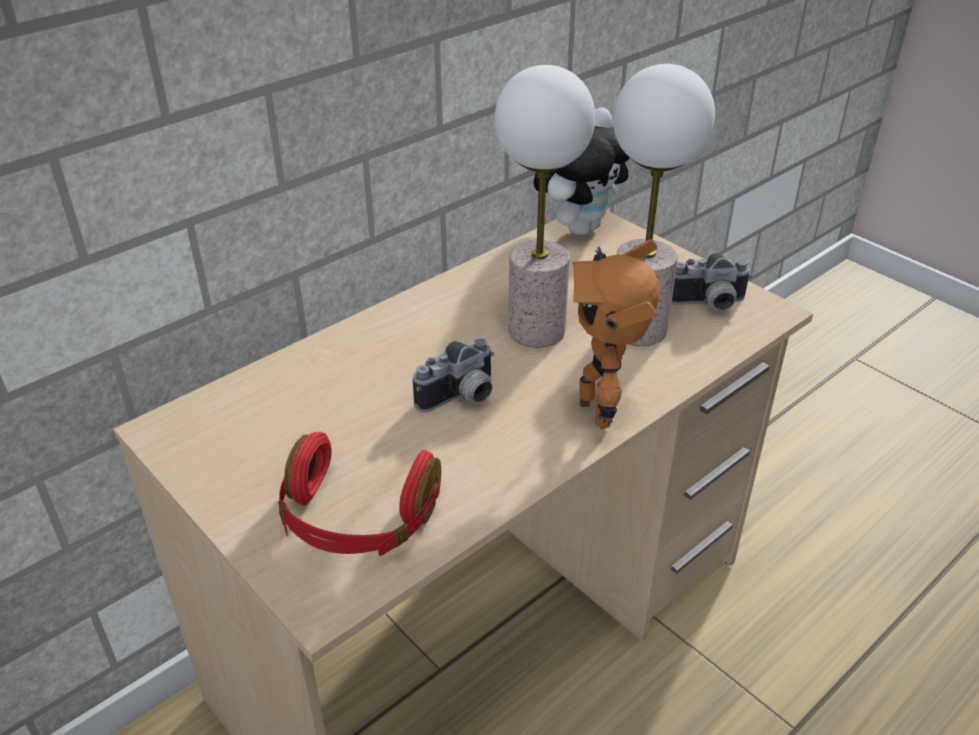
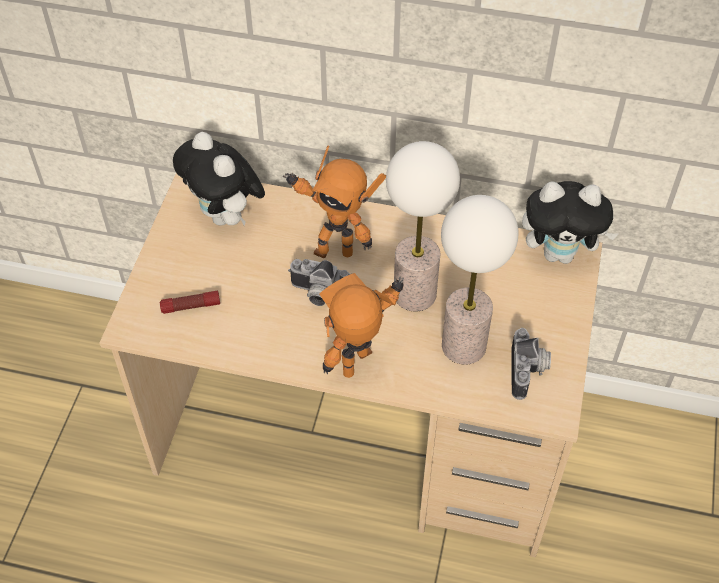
camera: 55 degrees right, 15 degrees up
(251, 420) = (226, 216): none -> plush toy
(357, 519) = (191, 306): red headphones -> flashlight
(409, 358) = (333, 249): none -> toy robot
(708, 304) = (529, 372): camera -> camera turned 135 degrees counterclockwise

